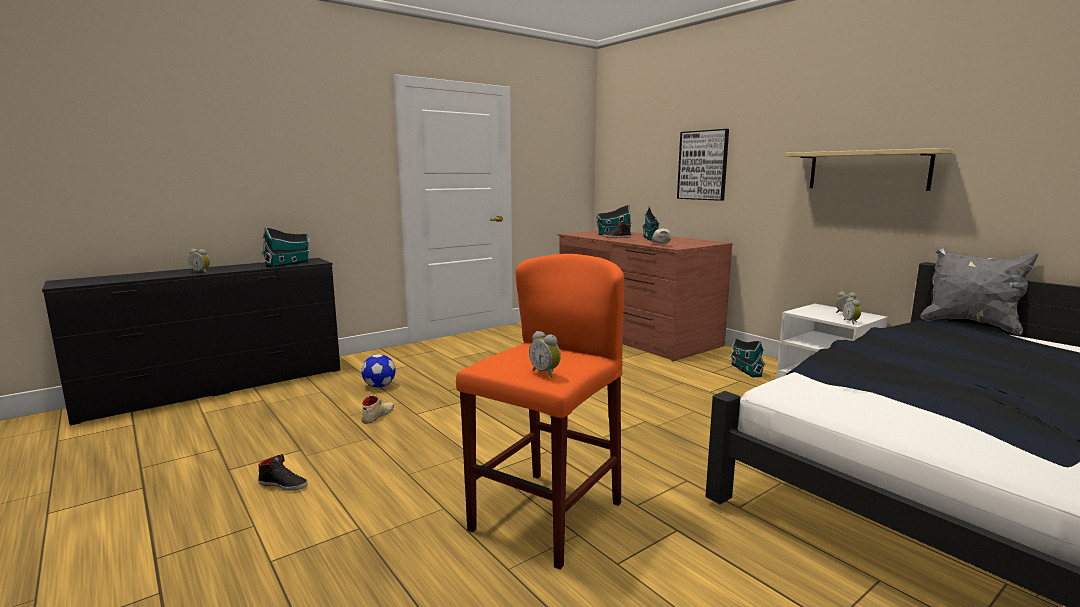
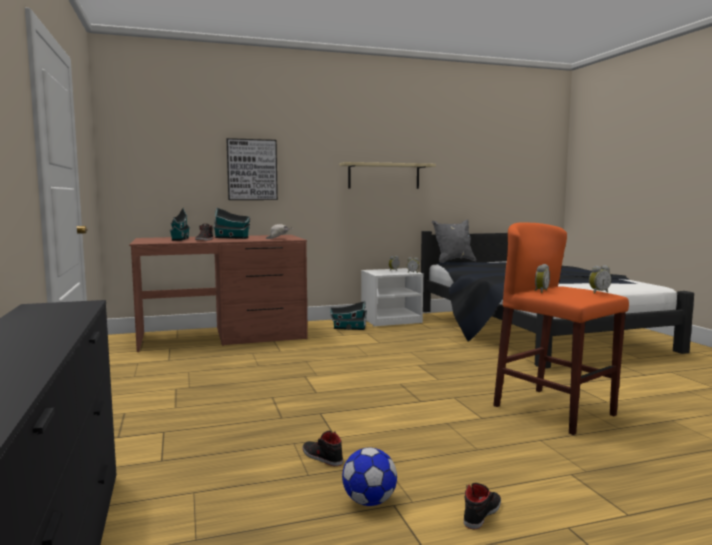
camera: 70 degrees left, 5 degrees down
(201, 272) = (41, 349): alarm clock -> alarm clock (540, 291)
(289, 264) = (64, 313): toy house -> none
(377, 415) = (321, 457): beige shoe -> black shoe
(379, 386) = (221, 452): football -> football (369, 501)

